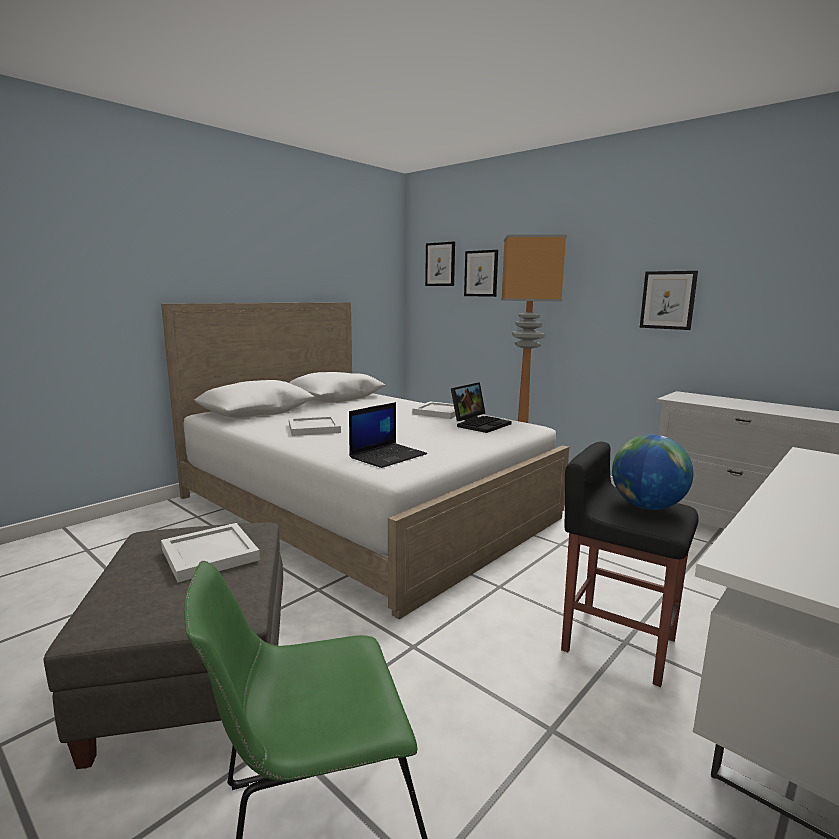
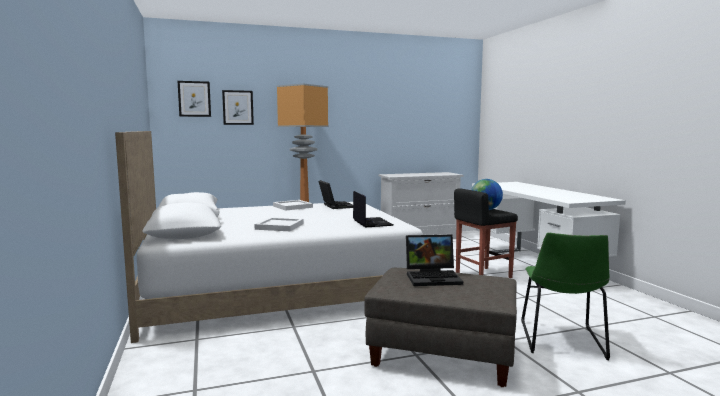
camera: 60 degrees left, 5 degrees down
(211, 555) = (434, 277): white tray -> laptop
(668, 300) = (368, 125): picture -> none

